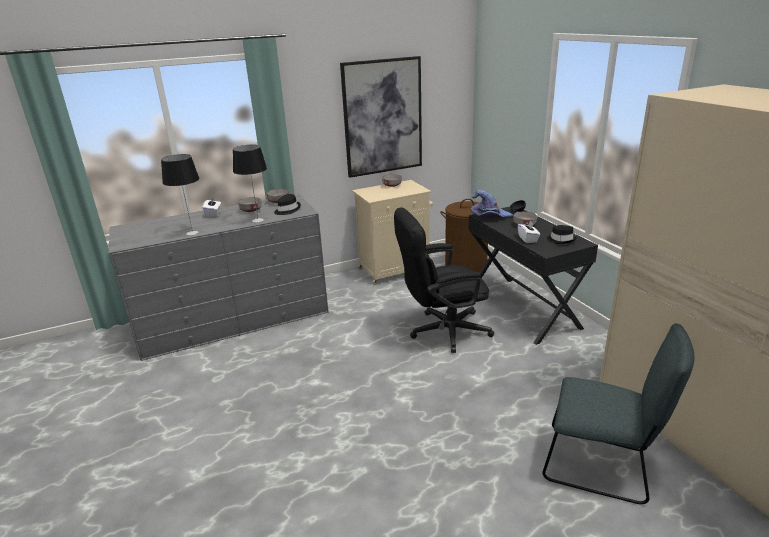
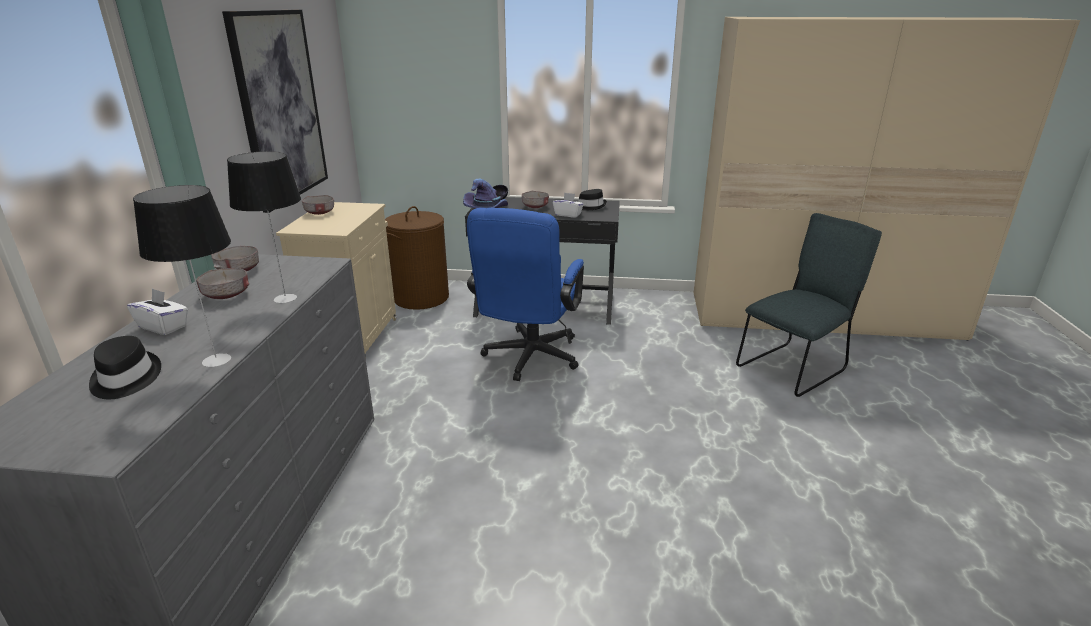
camera: 60 degrees left, 0 degrees up
(287, 210) = (290, 272): black hat -> black hat (125, 379)
(442, 331) = (529, 359): black office chair -> blue office chair

